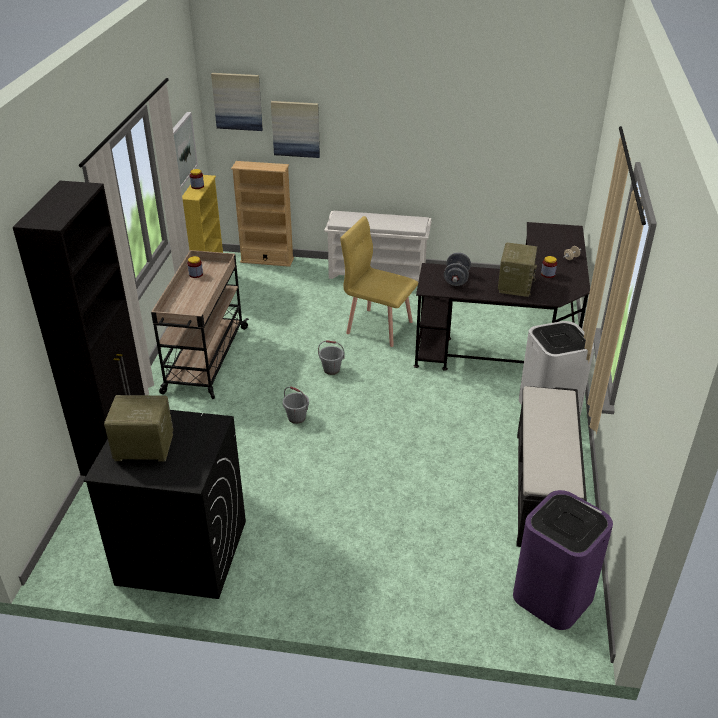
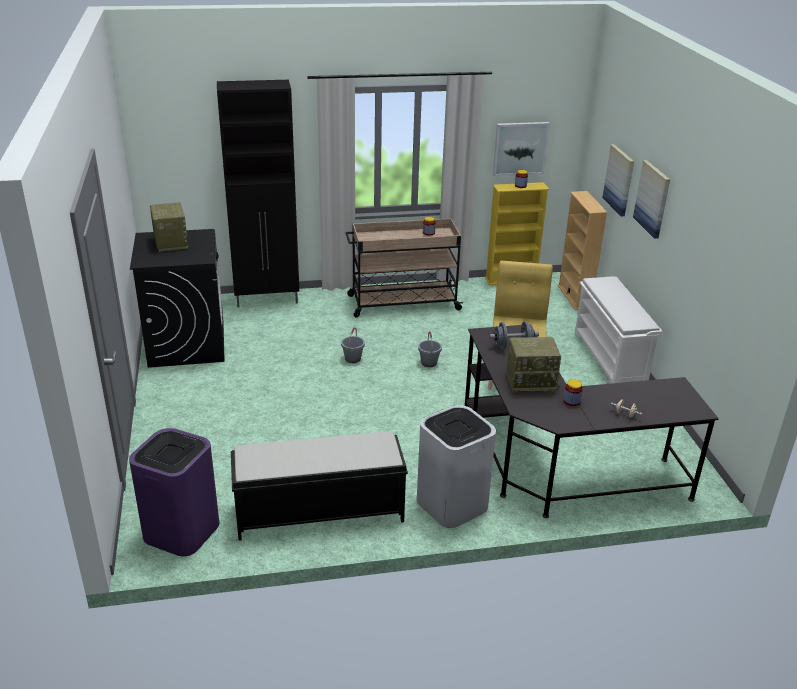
camera: 70 degrees right, 5 degrees down
(237, 101) = (600, 135): picture -> picture (652, 199)

